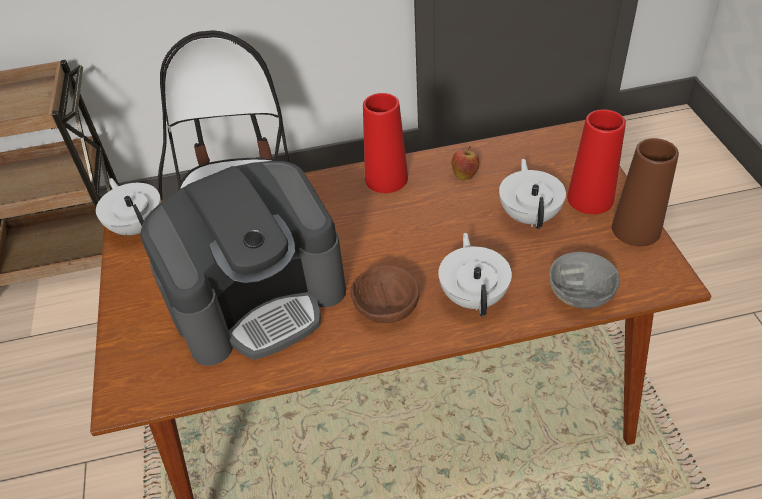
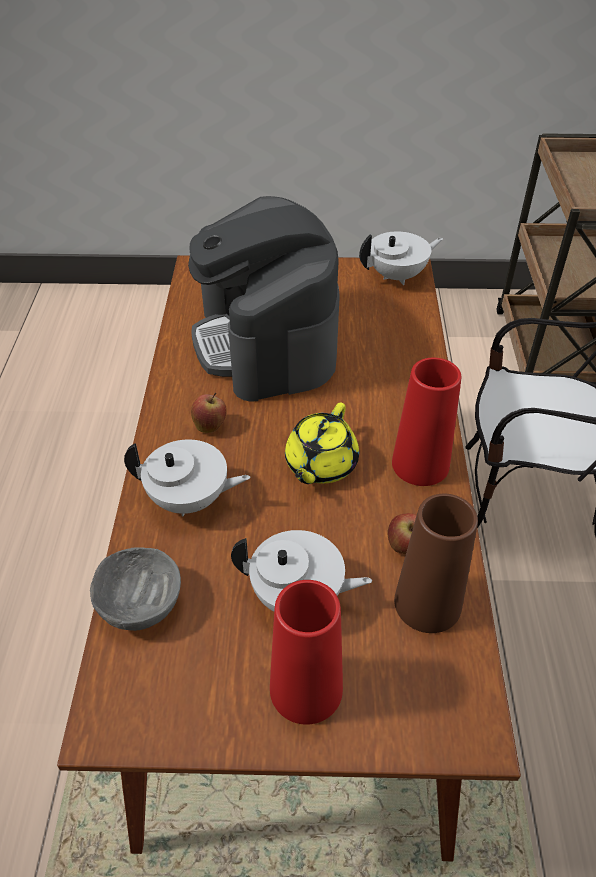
camera: 100 degrees right, 0 degrees up
(386, 308) = (210, 426): brown bowl -> apple
(406, 229) = (320, 465): none -> yellow teapot
(636, 229) = (219, 724): brown vase -> brown vase (427, 603)

